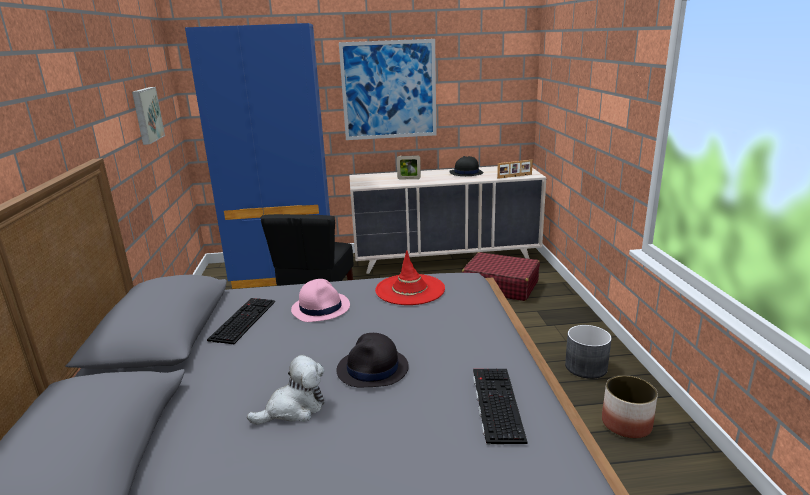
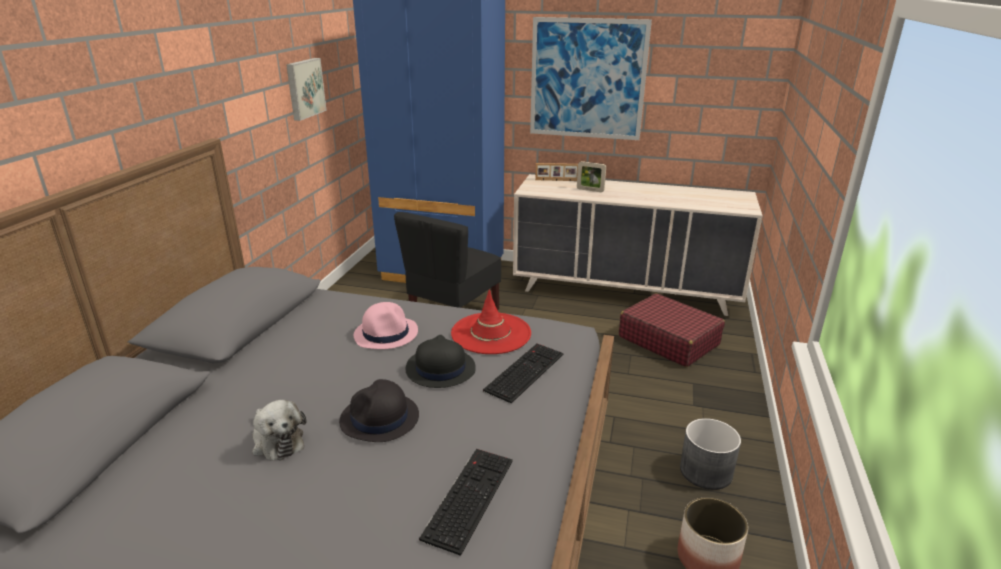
camera: 20 degrees right, 5 degrees up
(242, 320) = (306, 329): keyboard -> keyboard (524, 371)
(294, 409) = (277, 441): plush toy -> plush toy turned 60 degrees clockwise
(466, 173) = (664, 193): black hat -> black hat (440, 369)
(515, 176) = (721, 207): picture frame -> picture frame (556, 180)

